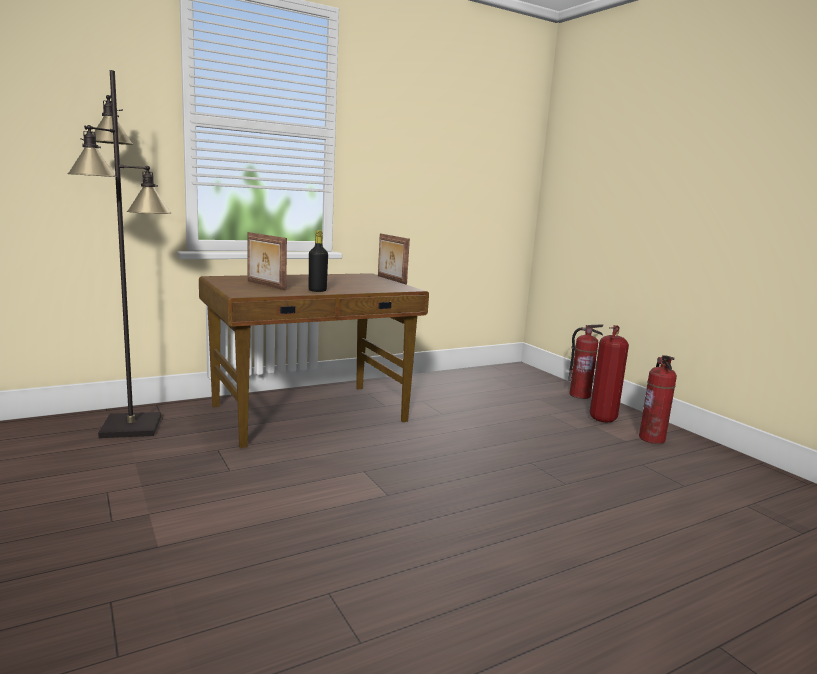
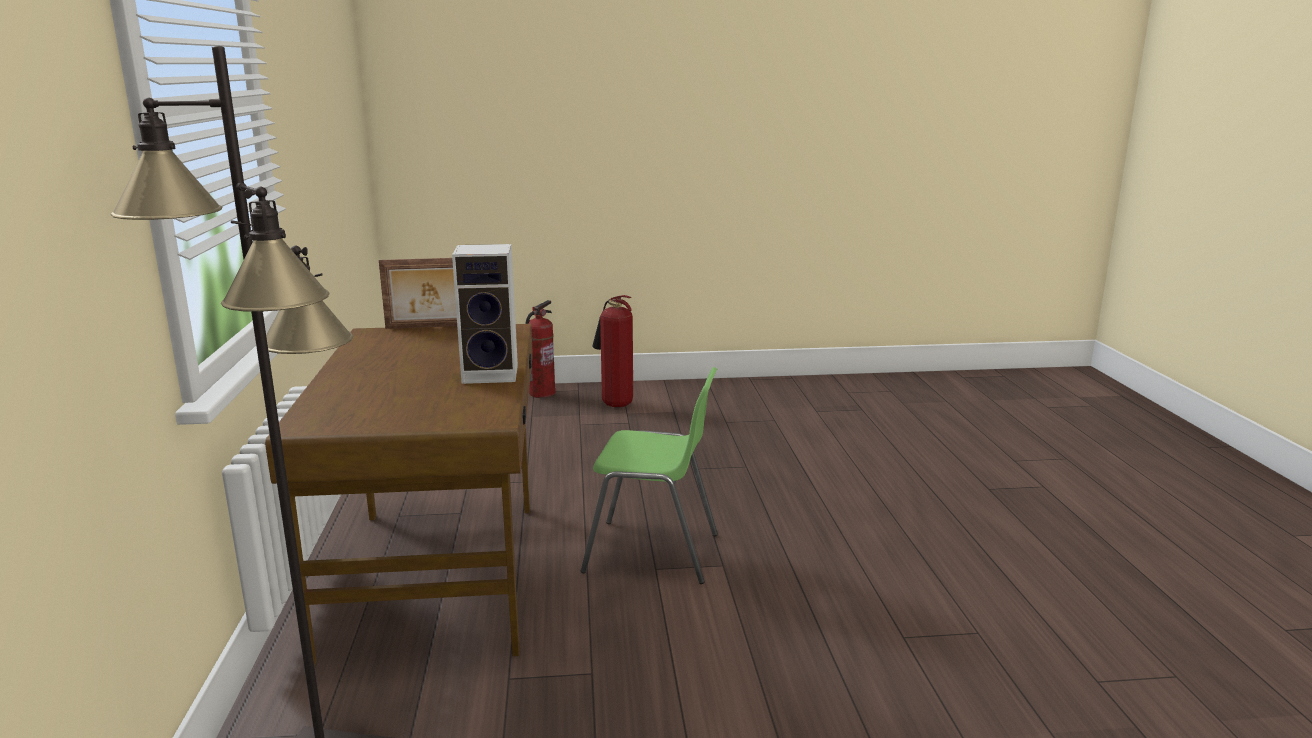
camera: 65 degrees left, 5 degrees up
(265, 285) = (421, 399): picture frame -> none
(317, 290) = (493, 374): black bottle -> speaker
(384, 467) = (653, 553): none -> green chair
(652, 439) = (677, 399): fire extinguisher -> none

